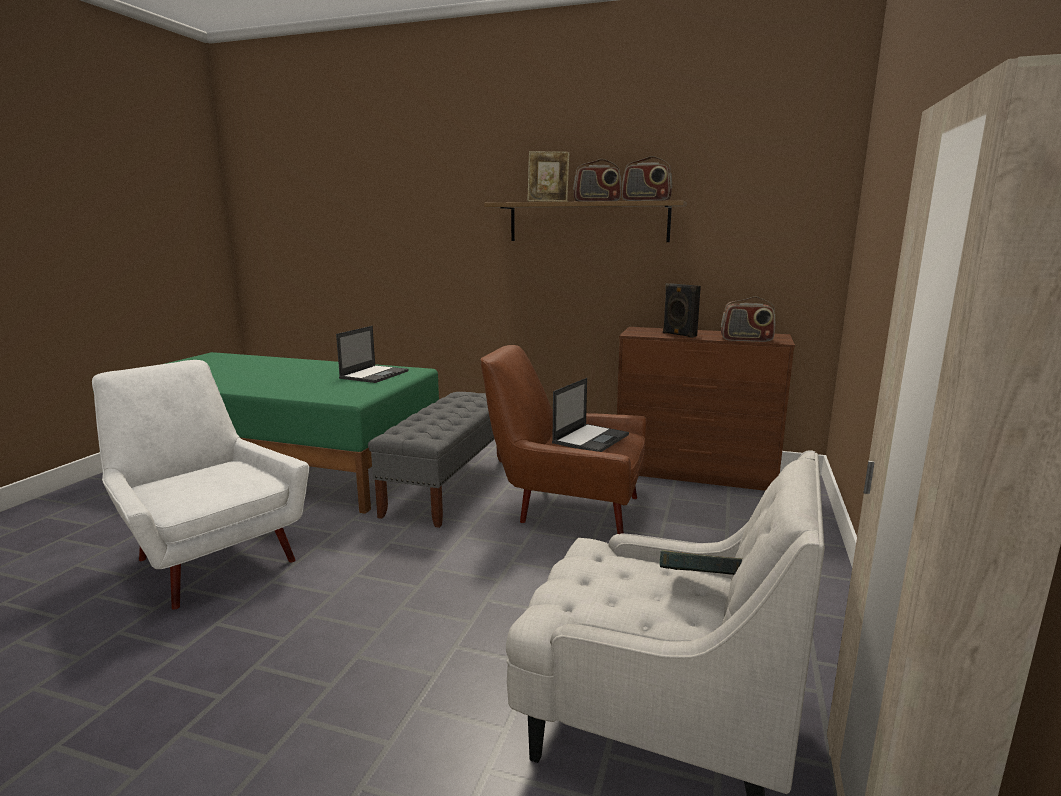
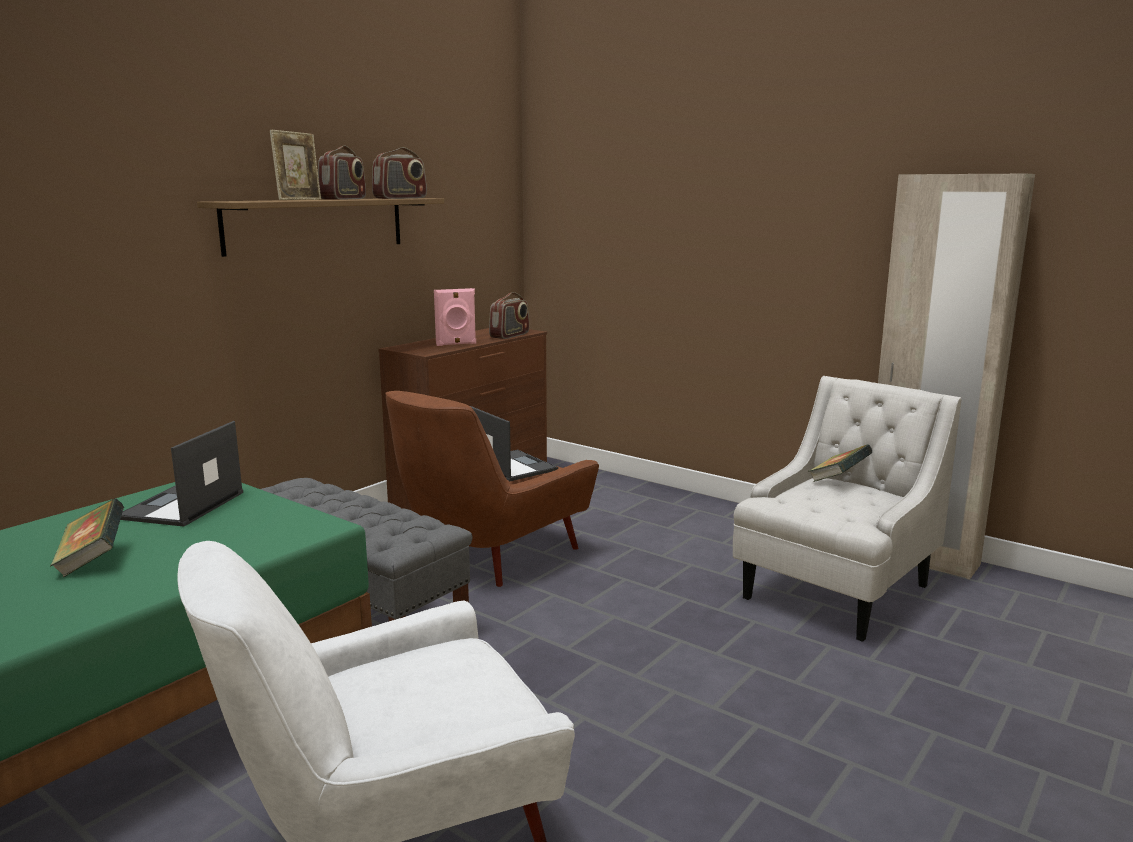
camera: 70 degrees left, 0 degrees up
(296, 378) = (92, 560): none -> book
(374, 374) = (181, 506): laptop -> laptop turned 120 degrees counterclockwise
(678, 335) = (456, 344): black speaker -> pink speaker

